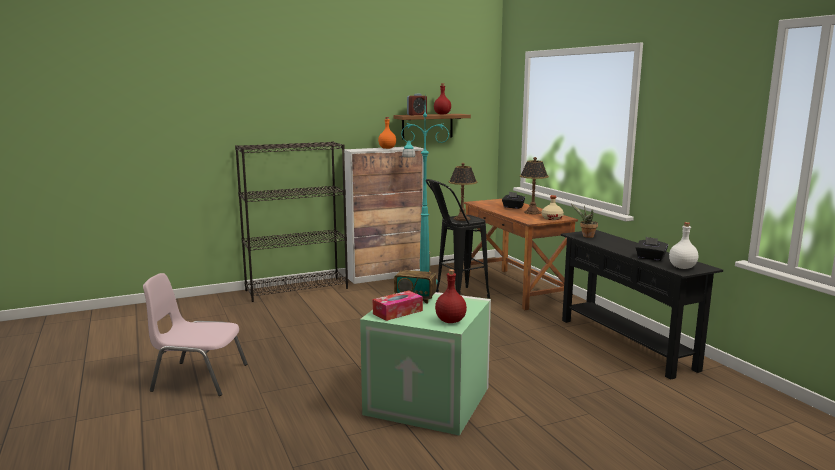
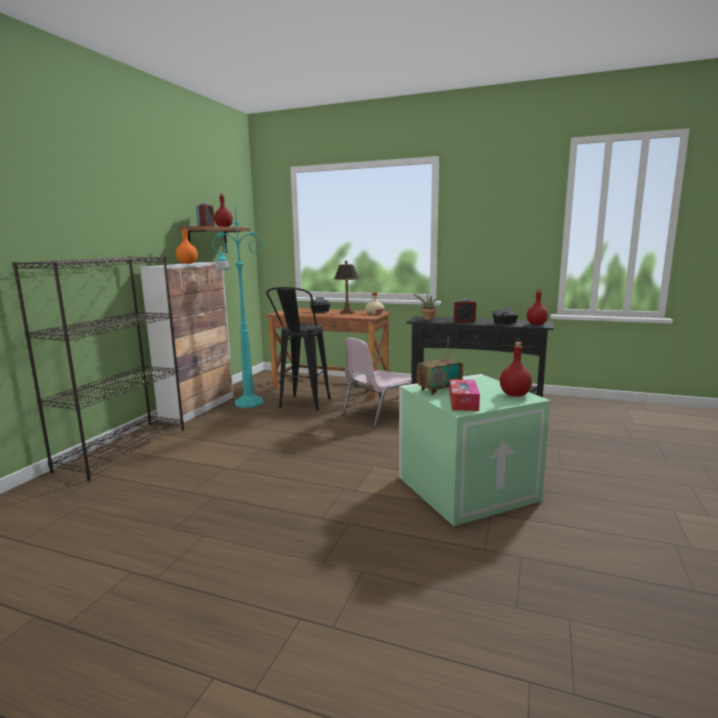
camera: 45 degrees left, 0 degrees up
(198, 378) = (211, 591): pink chair -> pink chair (377, 414)
(462, 219) = (301, 326): table lamp -> none
(616, 246) = (464, 321): none -> alarm clock
(682, 267) = (536, 324): white bottle -> red bottle

